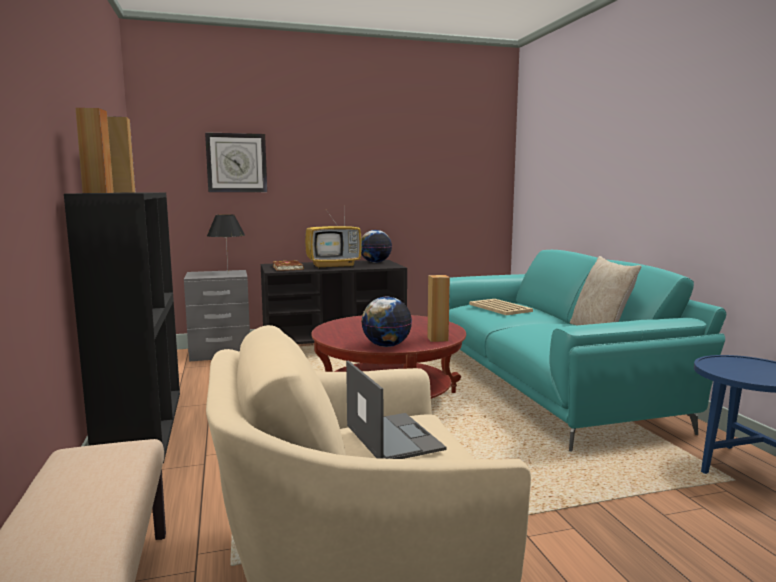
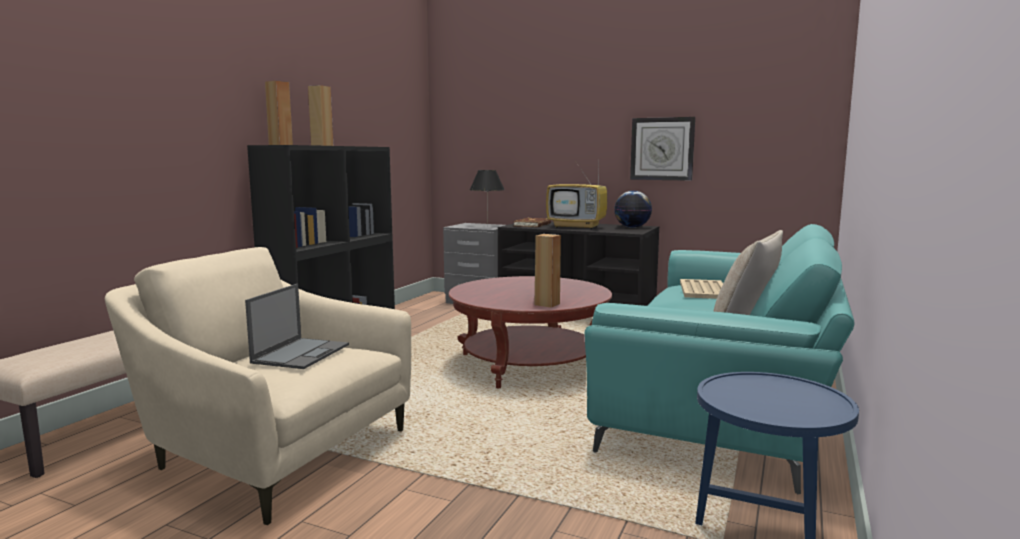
camera: 40 degrees right, 0 degrees up
(236, 163) = (511, 120): wall clock -> wall clock (662, 149)
(386, 346) = (487, 301): globe -> none

